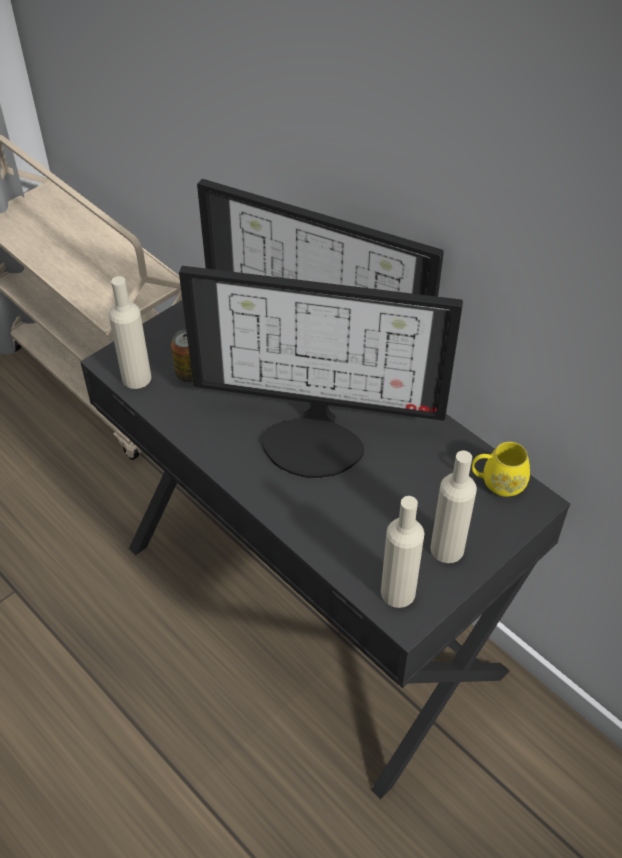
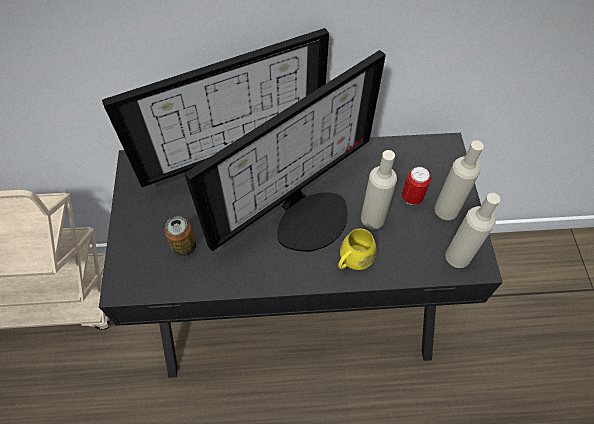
camera: 50 degrees left, 10 degrees up
(136, 378) = (153, 281): beige bottle -> beige bottle (372, 218)
(429, 509) = (412, 197): none -> can
(498, 482) = (420, 152): yellow mug -> yellow mug (353, 259)

